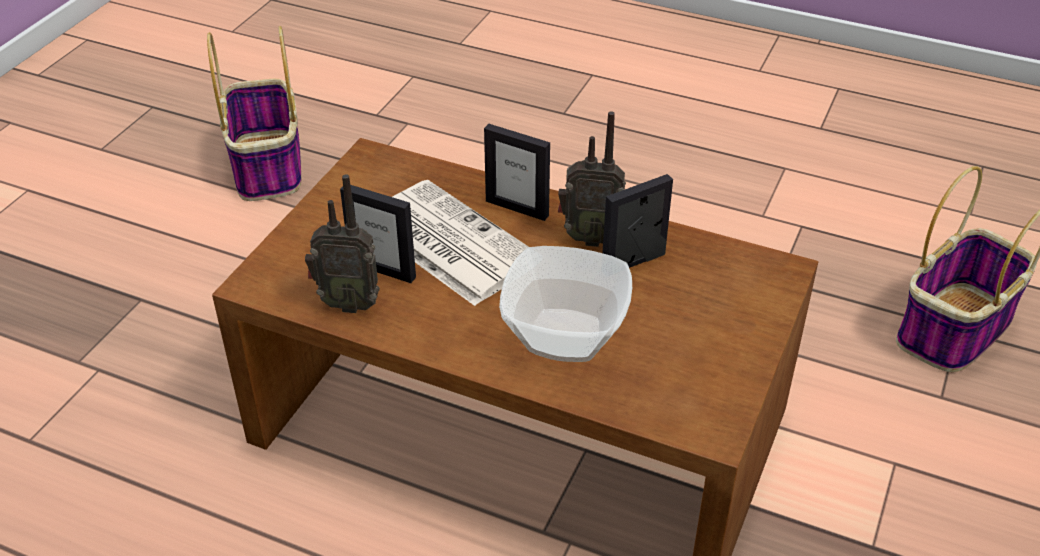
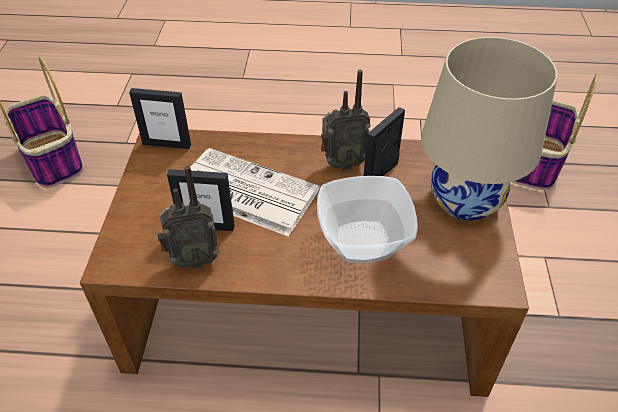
camera: 20 degrees left, 5 degrees up
(517, 208) = (281, 154): picture frame -> picture frame (167, 144)
(730, 321) = (465, 200): none -> beige table lamp

